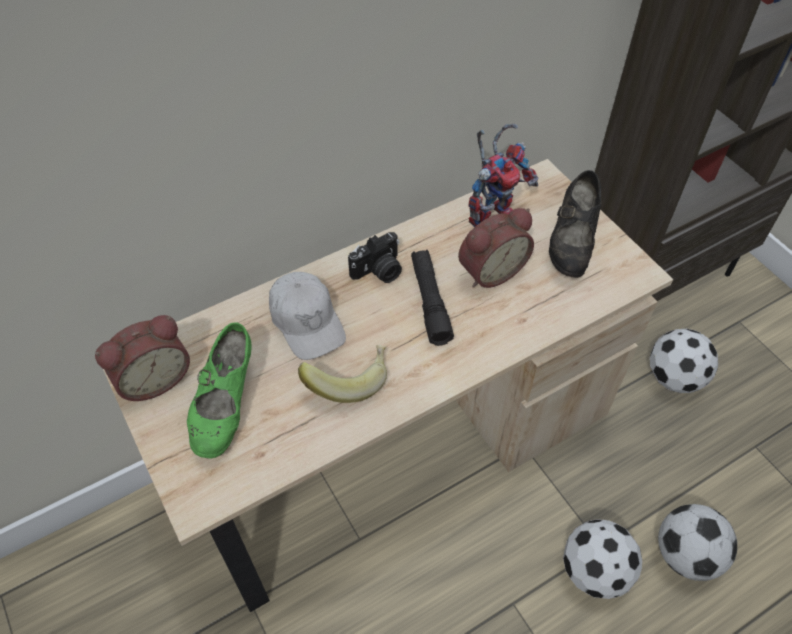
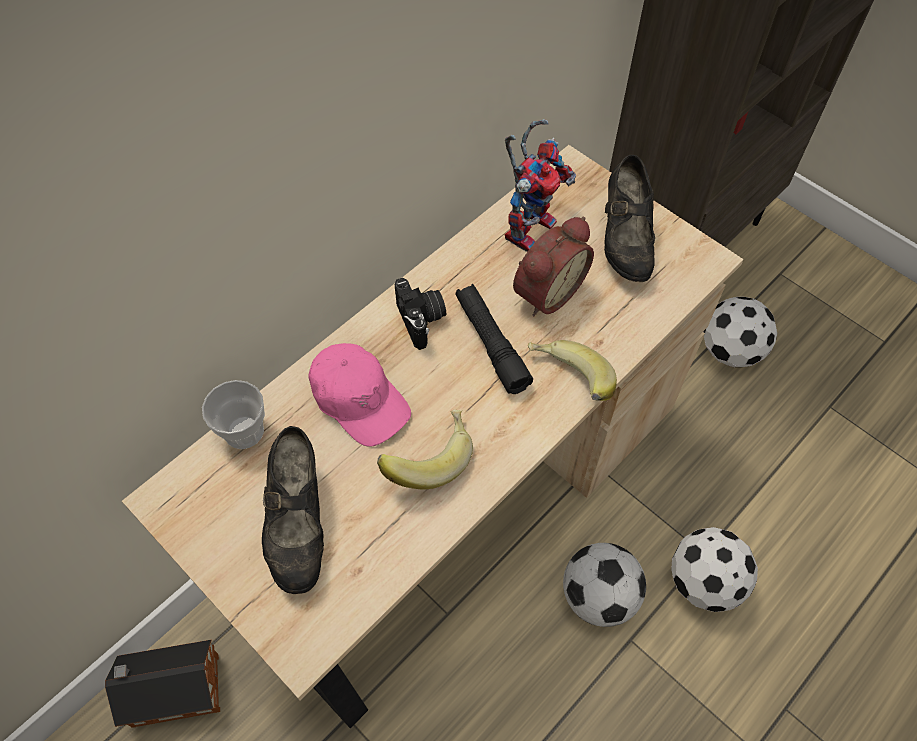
camera: 15 degrees left, 5 degrees up
(118, 540) = (171, 689): none -> toy house
(153, 377) = (200, 510): alarm clock -> none
(208, 325) = (244, 431): none -> cup
(226, 406) = (298, 524): green shoe -> black shoe
(307, 321) = (359, 399): white cap -> pink cap
(379, 271) = (422, 320): camera -> camera turned 60 degrees counterclockwise
(484, 346) = (567, 382): none -> banana
(686, 554) = (790, 539): football -> football (598, 596)

